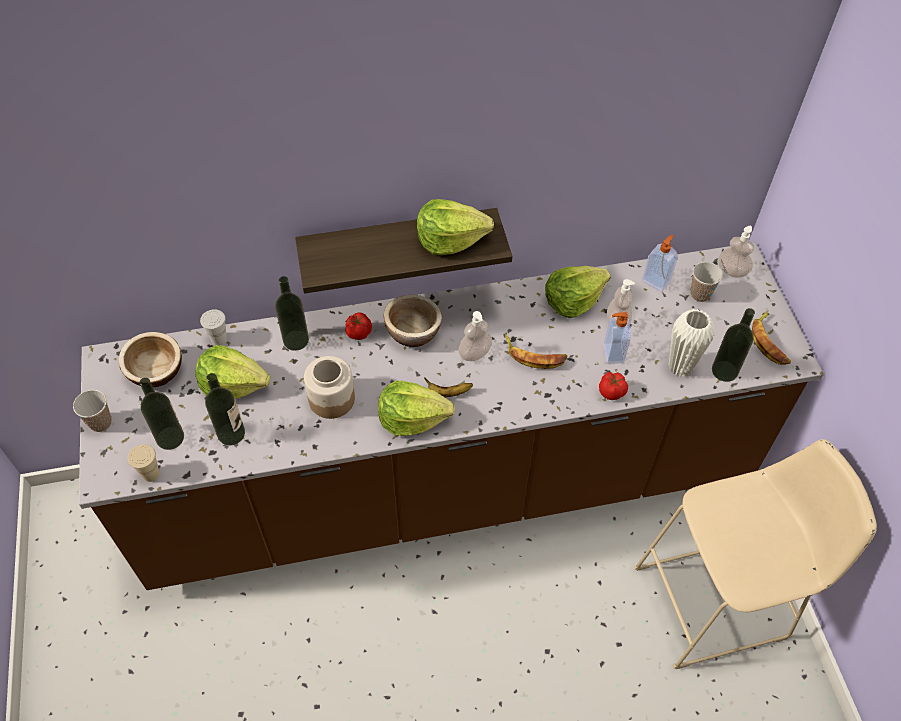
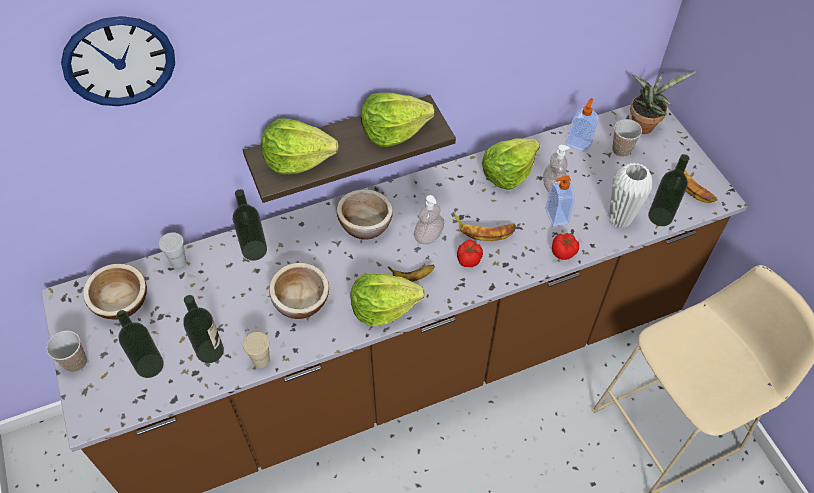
camera: 10 degrees left, 0 degrees up
(151, 474) = (137, 405): beige cup -> beige cup (261, 360)
(177, 135) = (119, 61): none -> wall clock
(233, 384) = (201, 302): lettuce -> lettuce (298, 159)
(331, 399) = (301, 301): jar -> bowl
(358, 333) = (313, 234): tomato -> tomato (468, 260)
(732, 271) = (644, 124): soap dispenser -> potted plant

